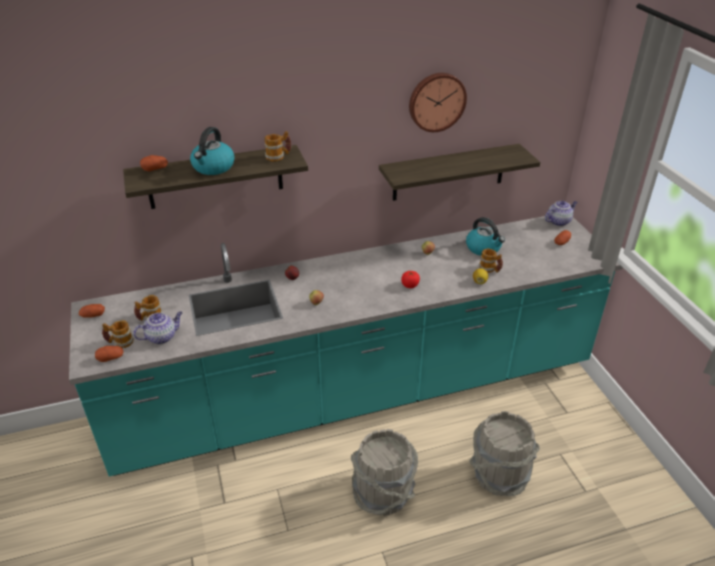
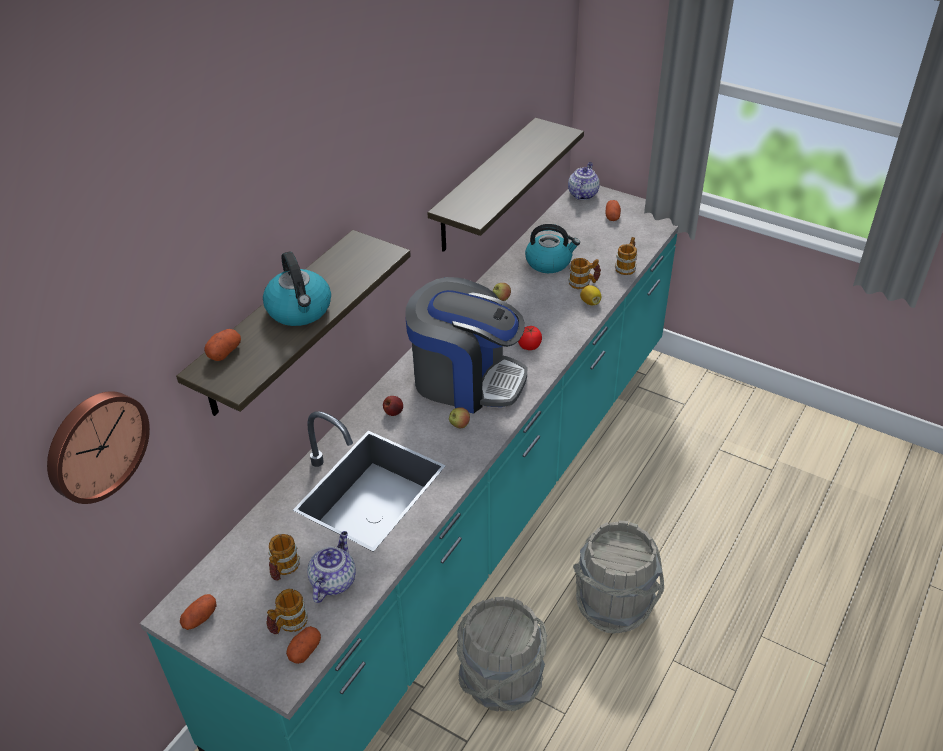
camera: 40 degrees left, 5 degrees up
(278, 156) = (358, 255): mug -> mug (626, 266)
(351, 283) = (466, 379): none -> coffee machine
(436, 101) = (468, 101): wall clock -> wall clock (95, 445)
(499, 475) = (692, 507): grey bucket -> grey bucket (502, 680)

